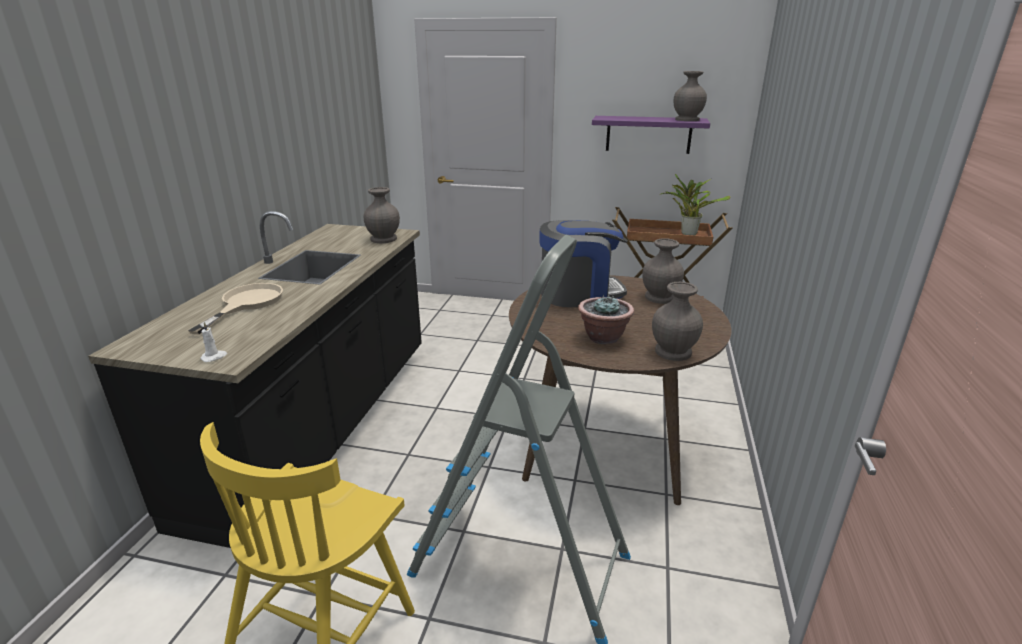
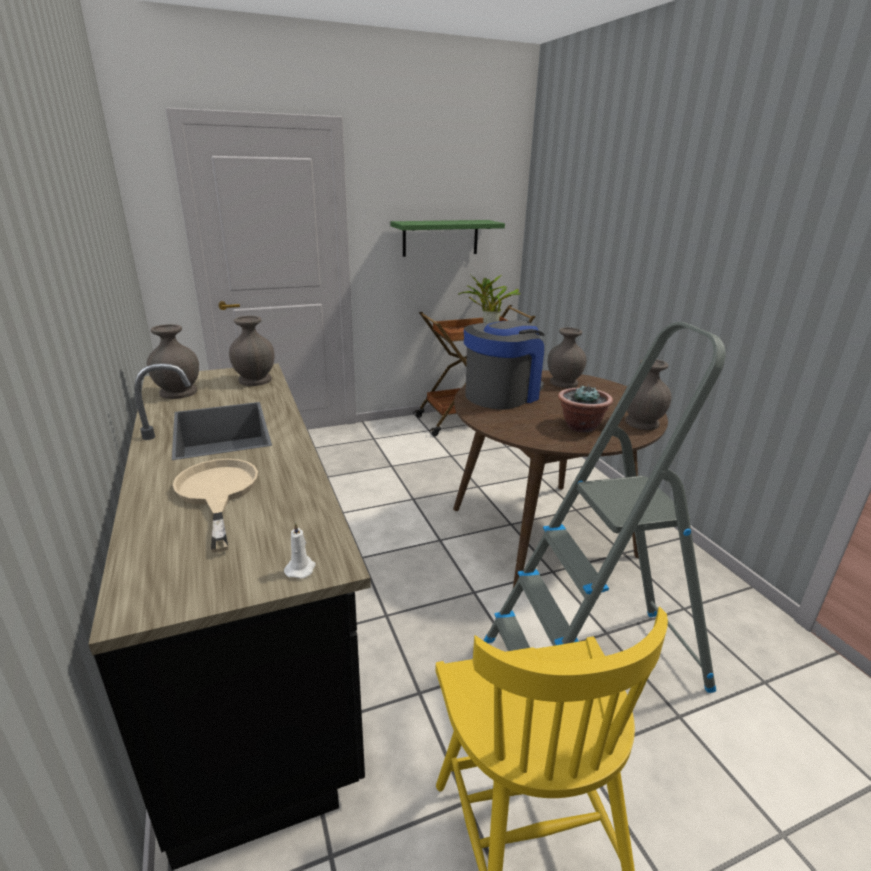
camera: 35 degrees left, 0 degrees up
(648, 134) = (440, 238): purple shelf -> green shelf
(688, 120) = (480, 221): grey vase -> grey vase (179, 392)

